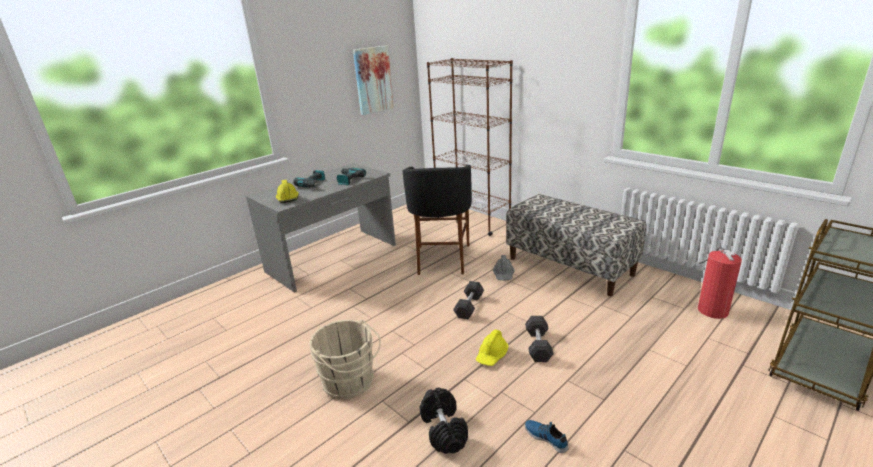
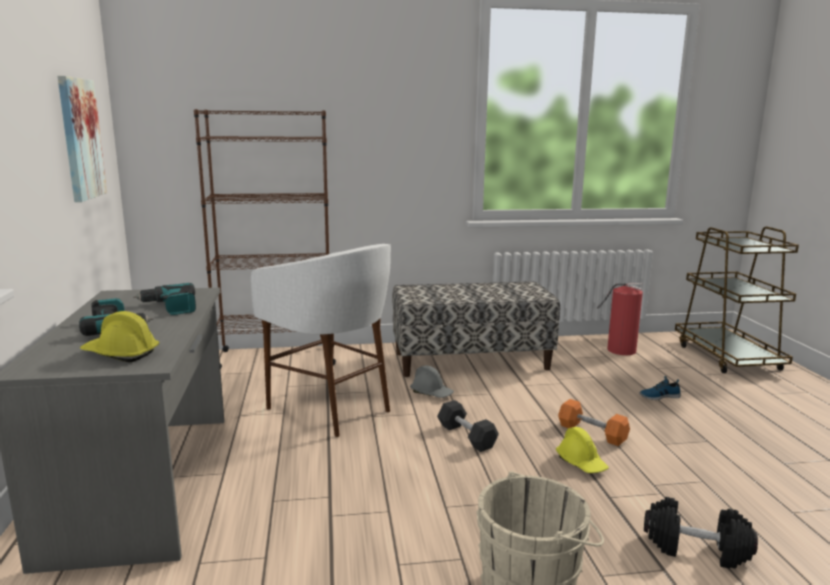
camera: 55 degrees left, 10 degrees down
(442, 259) = (331, 409): black stool -> white stool
(538, 346) = (592, 433): grey dumbbell -> orange dumbbell
(546, 437) = (746, 491): shoe -> shoe (659, 396)

